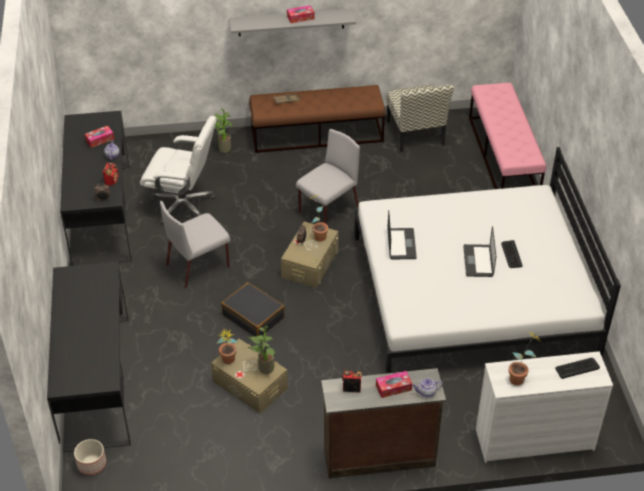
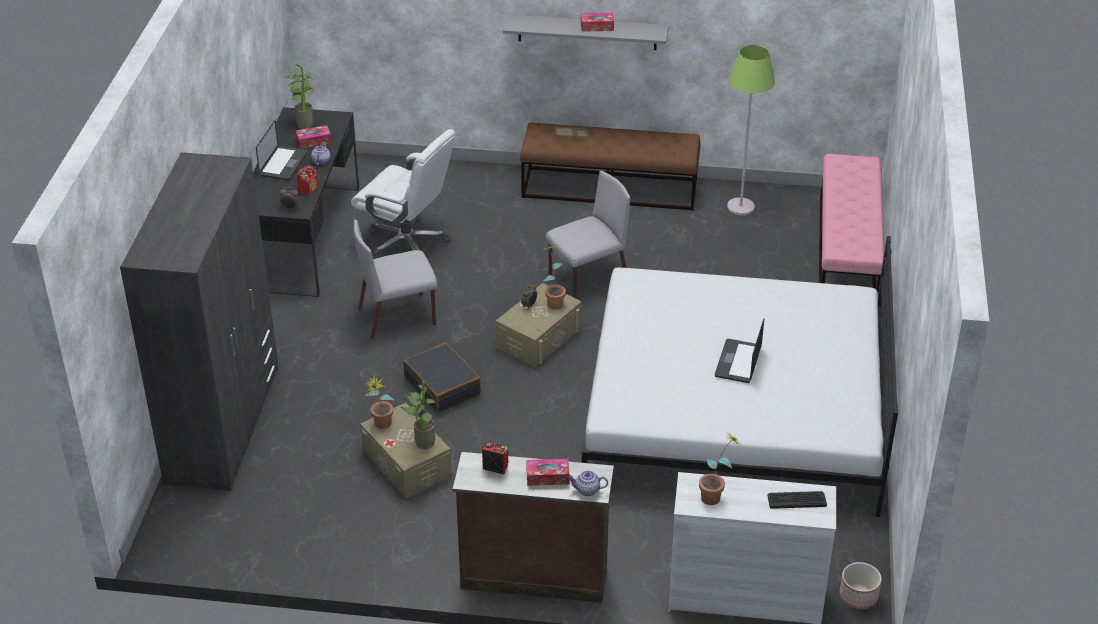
camera: 15 degrees right, 5 degrees down
(91, 464) = (181, 514): planter -> planter (857, 596)
(97, 381) = (224, 424): black desk -> grey wardrobe
(223, 148) = (484, 186): potted plant -> potted plant (304, 123)
(401, 244) = (646, 325): laptop -> laptop (283, 164)
(416, 133) = (740, 207): chair -> green floor lamp
(511, 254) = (786, 361): keyboard -> none

